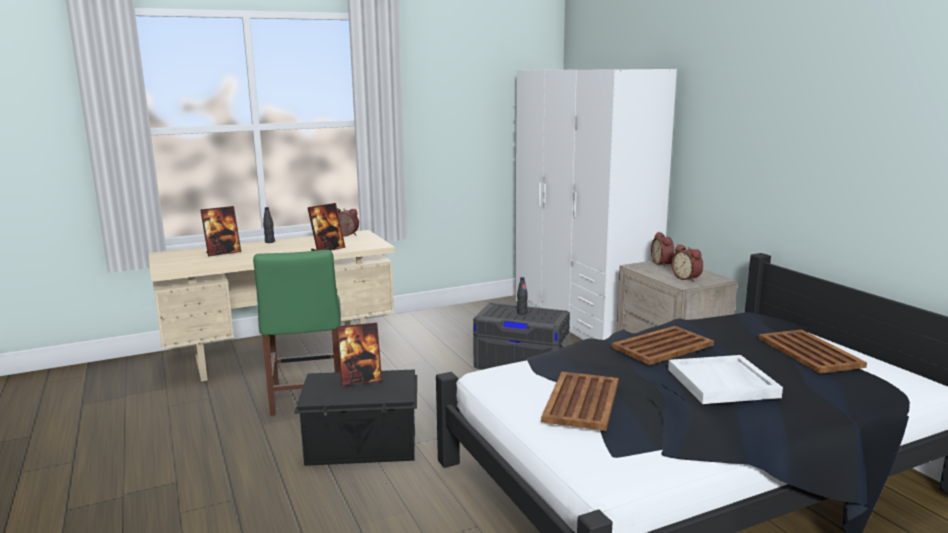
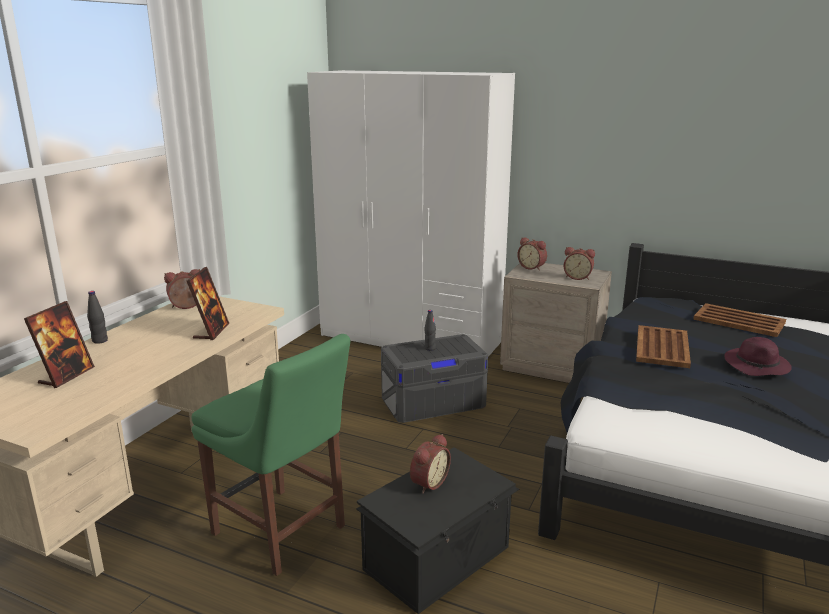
camera: 40 degrees left, 5 degrees up
(360, 380) = (427, 483): picture frame -> alarm clock
(581, 402) = (720, 422): brown tray -> none
(723, 383) = (757, 366): white tray -> purple hat

